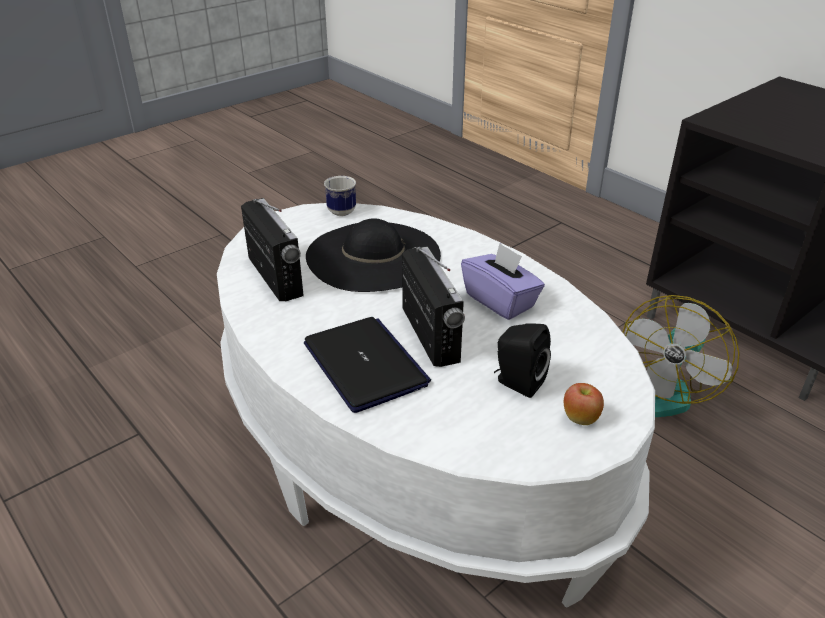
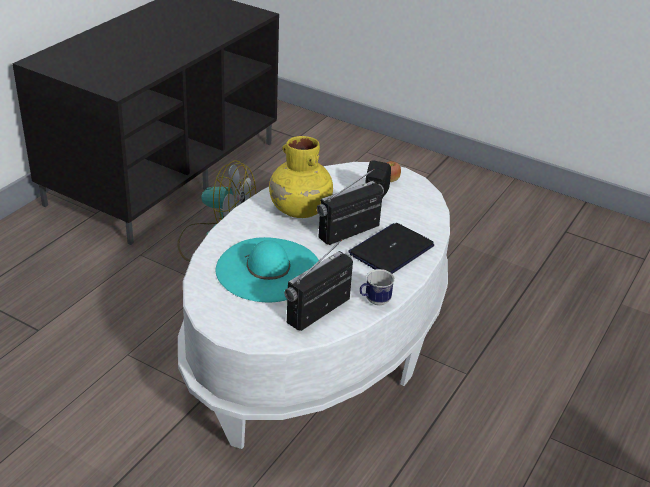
camera: 110 degrees left, 0 degrees up
(341, 209) = (200, 301): mug -> mug (374, 301)
(373, 256) = (268, 269): black hat -> turquoise hat
(500, 301) = (300, 210): purple tissue box -> yellow vase

